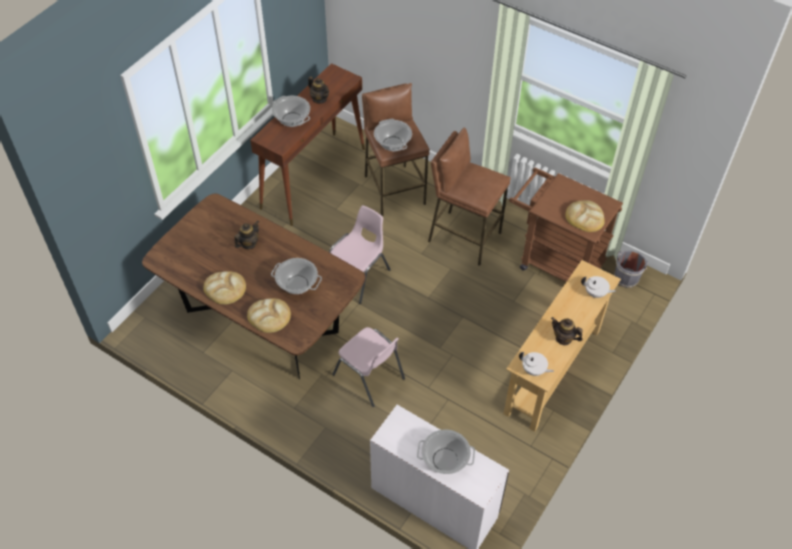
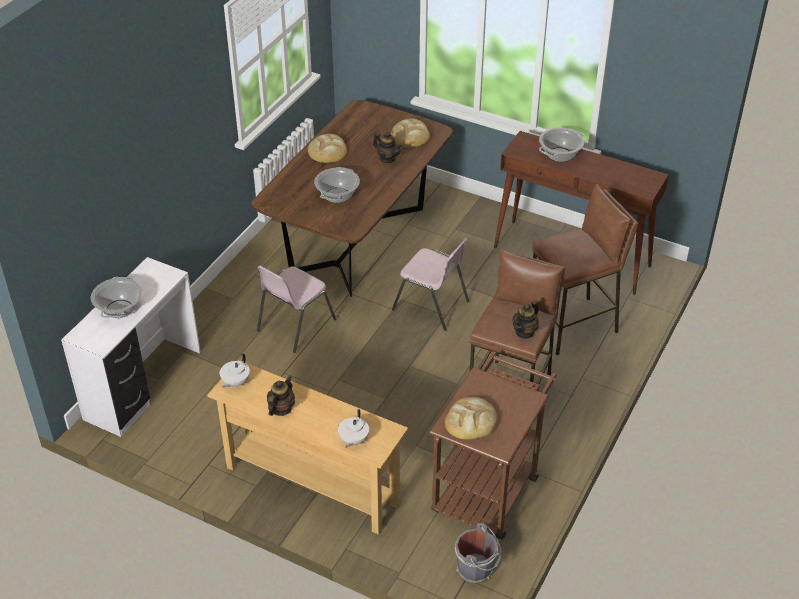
camera: 85 degrees right, 10 degrees down
(269, 316) = (295, 182): bread -> bread (410, 135)
(319, 99) = (601, 171): teapot -> teapot (525, 332)
(392, 143) = (562, 246): cooking pot -> none

